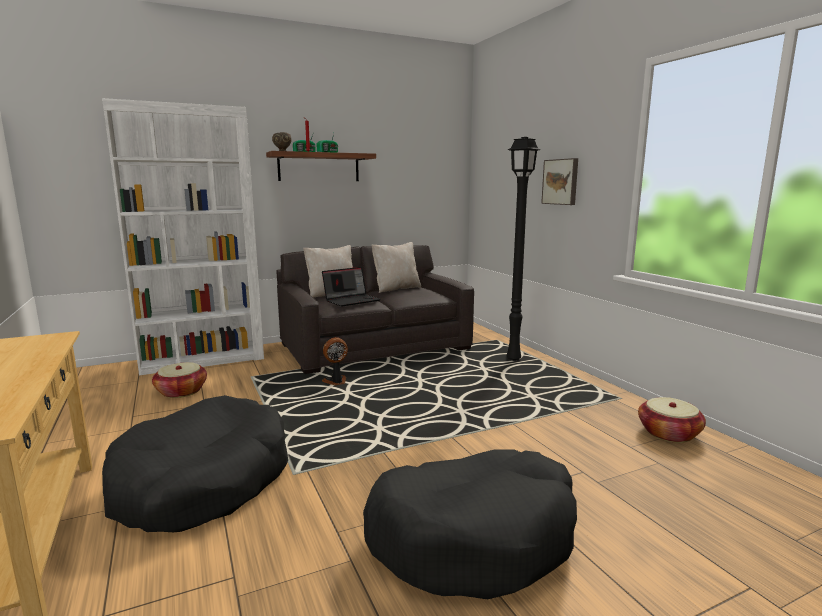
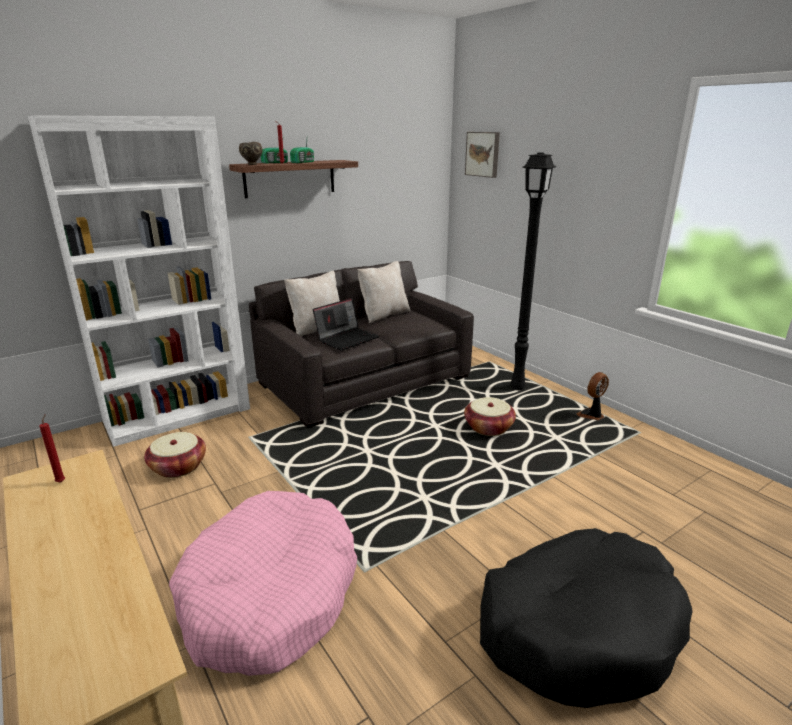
camera: 10 degrees left, 10 degrees up
(31, 343) = (61, 481): none -> red candle
(203, 482) = (270, 595): black dog bed -> pink dog bed
(336, 382) = (347, 436): fan -> fan (591, 415)
(561, 182) = (572, 200): picture -> picture (483, 154)
(668, 433) = (699, 473): basket -> basket (488, 427)

